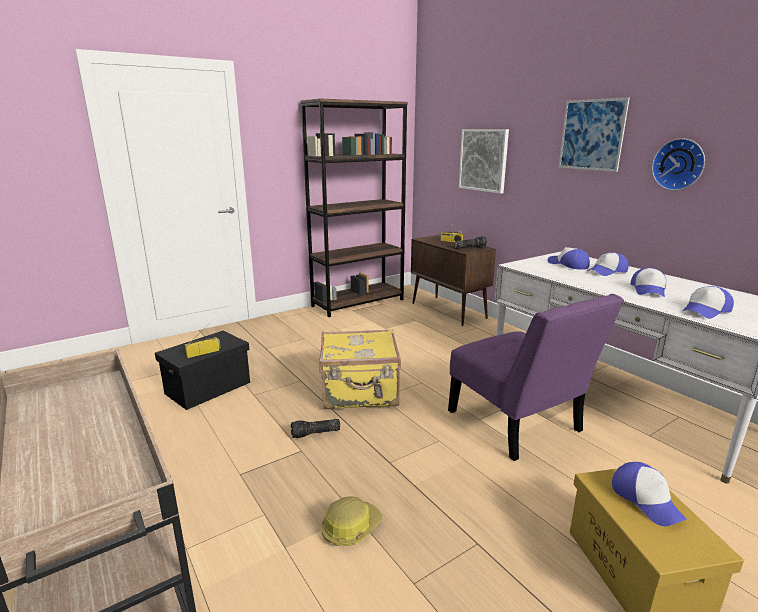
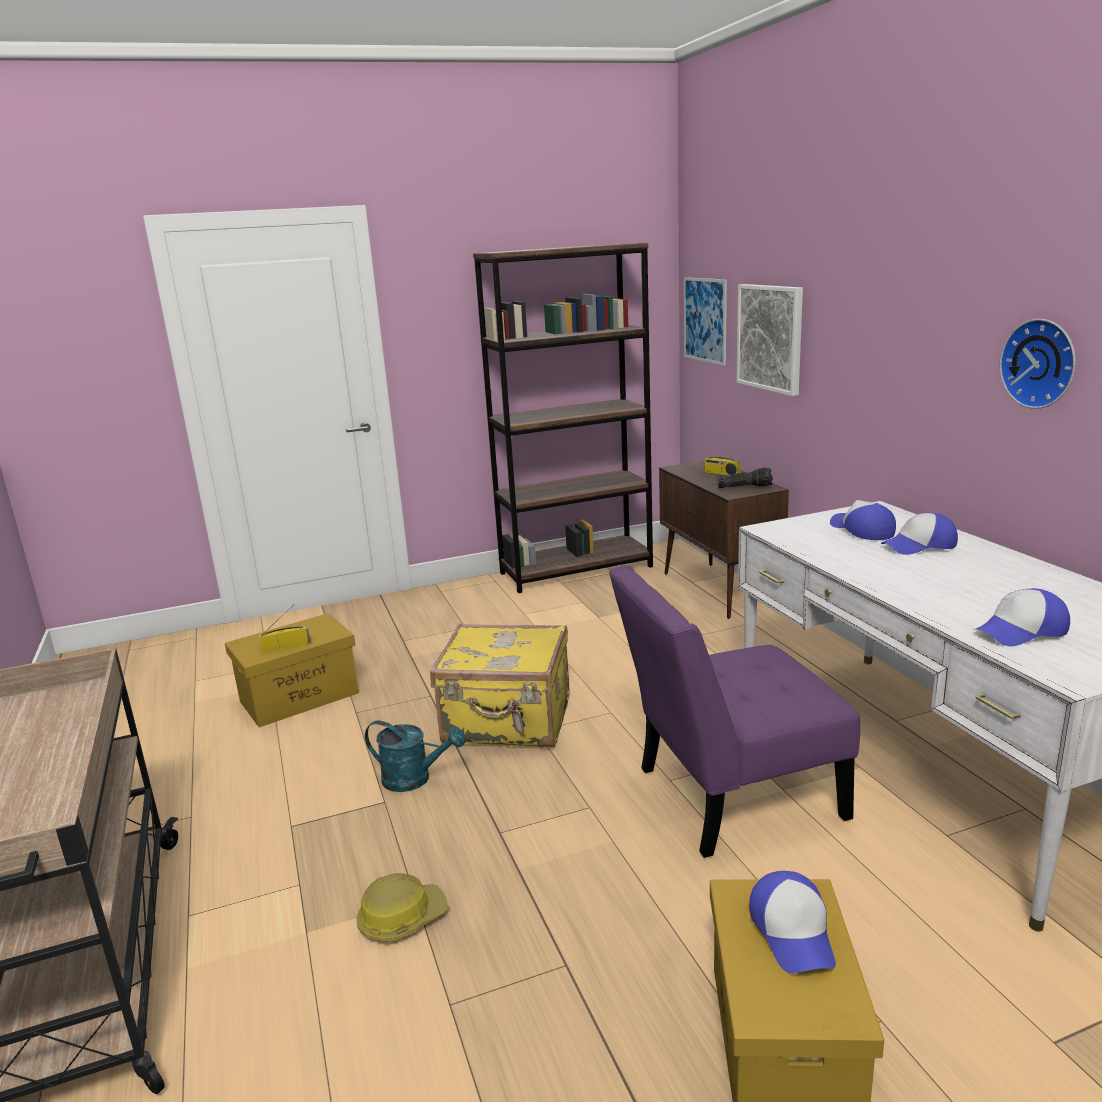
camera: 15 degrees right, 0 degrees up
(207, 388) = (298, 697): black storage box -> yellow storage box
(315, 434) = (415, 779): flashlight -> turquoise watering can
(518, 425) = (728, 796): purple chair -> purple chair turned 90 degrees clockwise
(591, 135) = (916, 304): picture -> picture (705, 320)
(648, 290) = (958, 586): cap -> none

